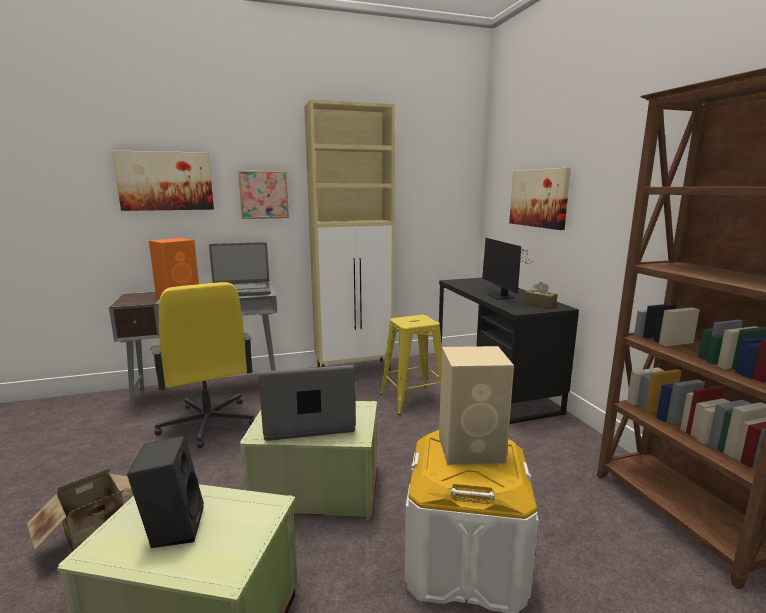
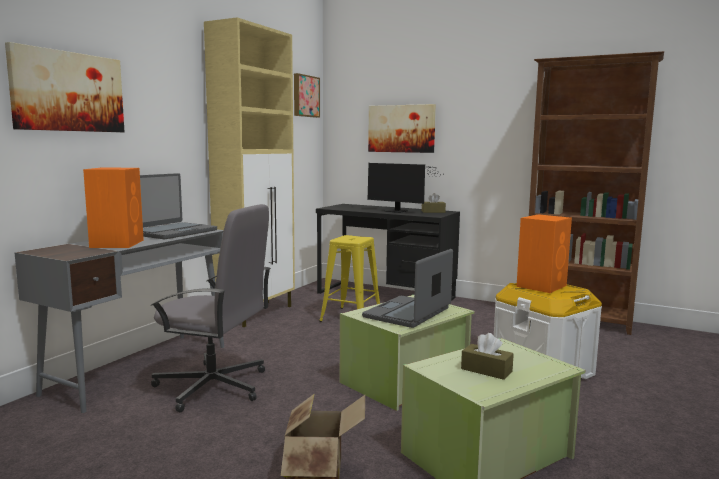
camera: 45 degrees left, 5 degrees down
(172, 527) = (486, 370): black speaker -> brown tissue box
(208, 424) = (213, 386): yellow office chair -> grey office chair
(263, 194) = (168, 117): picture -> picture (305, 96)
(472, 449) = (542, 286): beige speaker -> orange speaker

